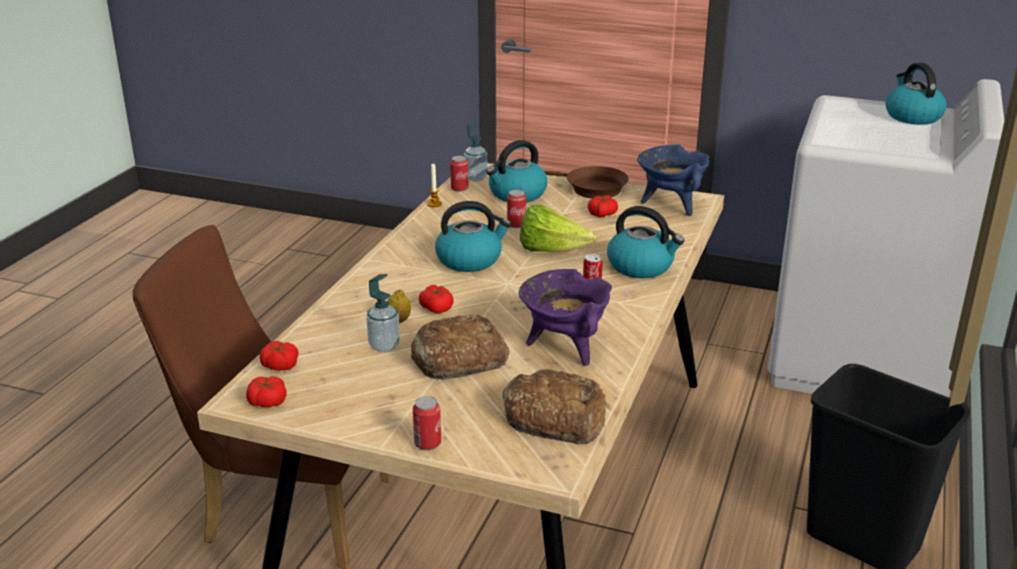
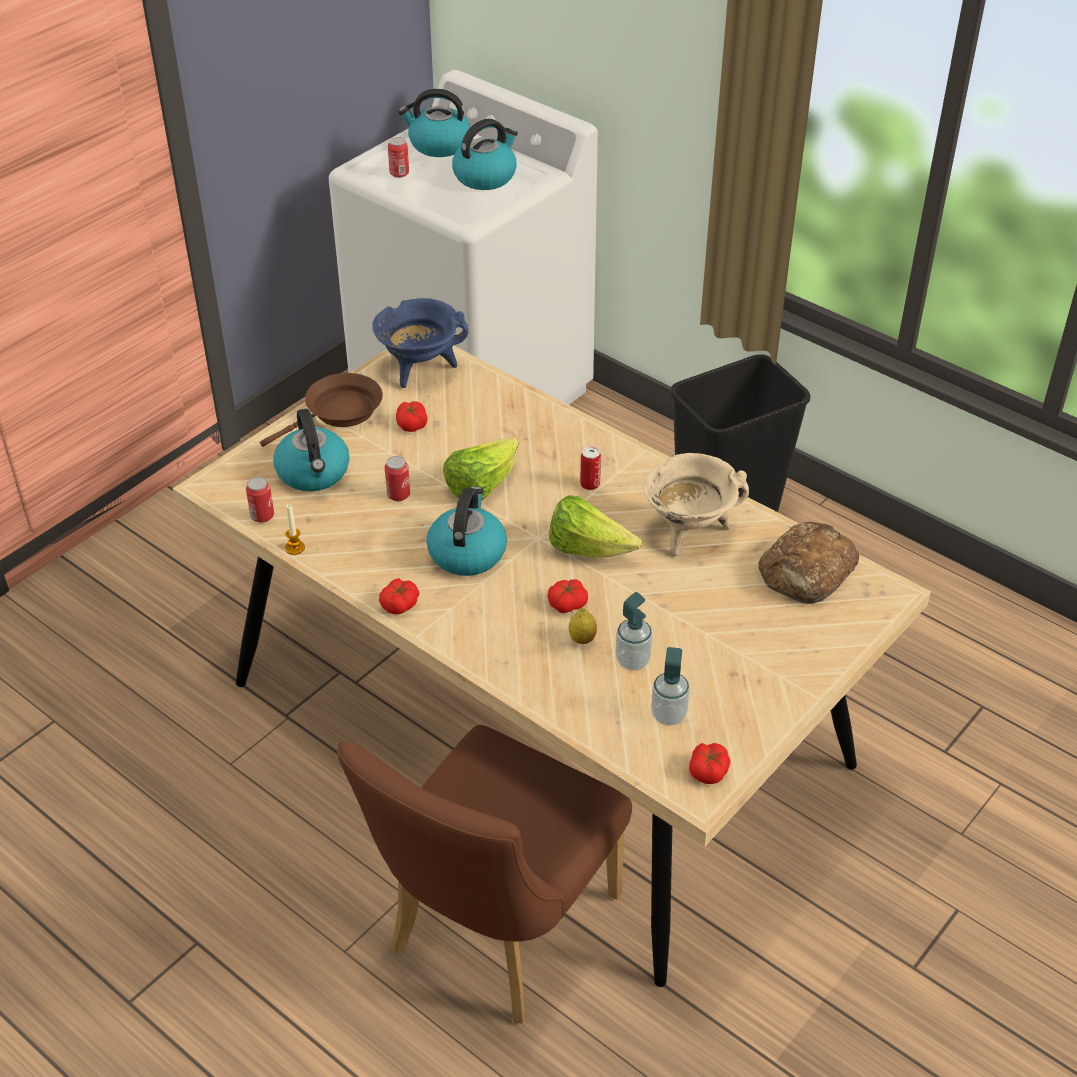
camera: 70 degrees left, 15 degrees up
(280, 365) = (638, 751): tomato -> tomato (400, 604)
(427, 443) = (823, 664): can -> can (399, 173)
(457, 358) = (679, 611): bread -> none
(475, 178) = (239, 495): soap dispenser -> soap dispenser (668, 715)
(508, 305) = (588, 549): none -> lettuce
(565, 347) = (689, 532): purple cooking pot -> beige cooking pot
(641, 266) = (552, 435): kettle -> kettle (485, 176)

